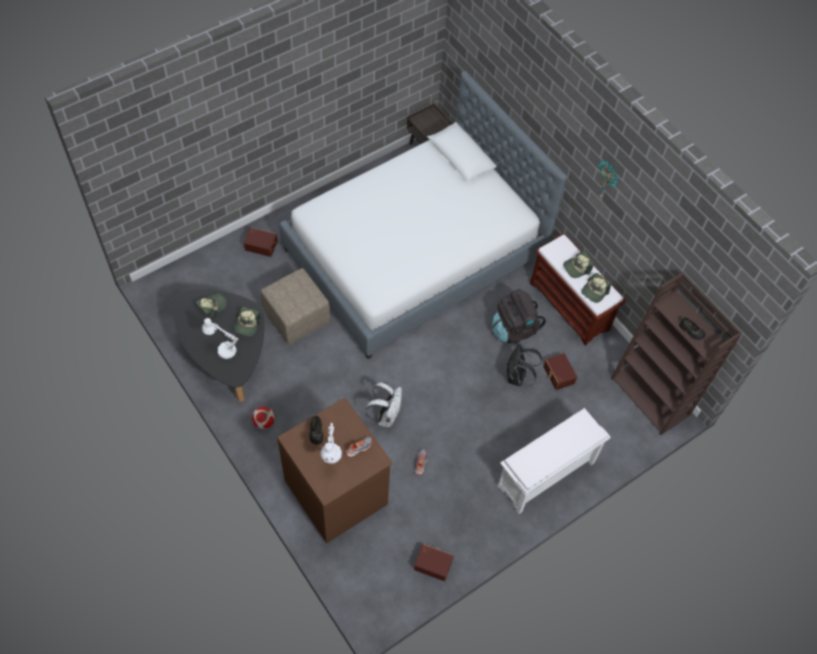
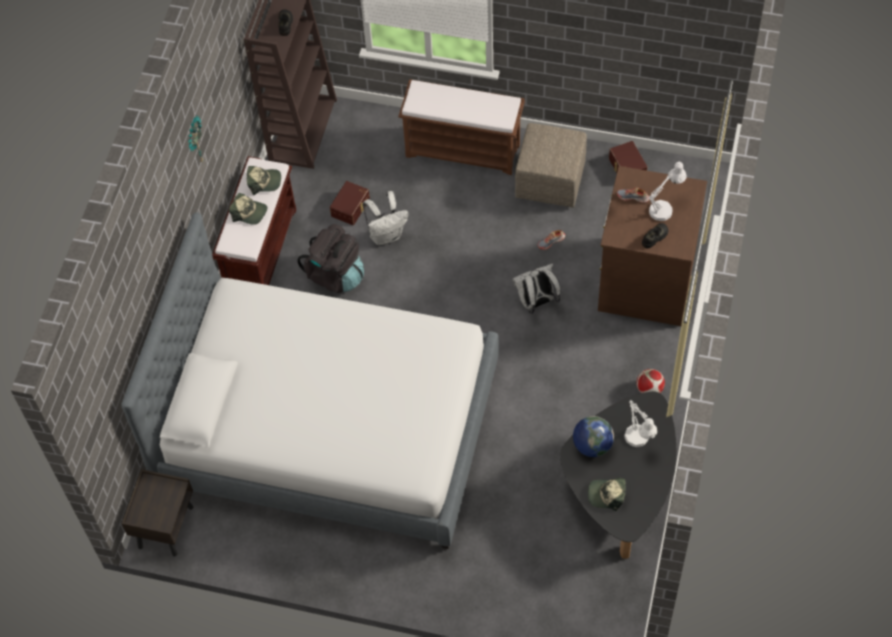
camera: 125 degrees left, 0 degrees up
(247, 325) = (592, 445): cap -> globe
(261, 245) = (466, 576): brown storage box -> none
(297, 318) = (515, 461): beige ottoman -> beige ottoman (550, 180)
(517, 377) = (386, 235): black backpack -> white backpack
(545, 475) = (464, 150): white bench -> brown bench

